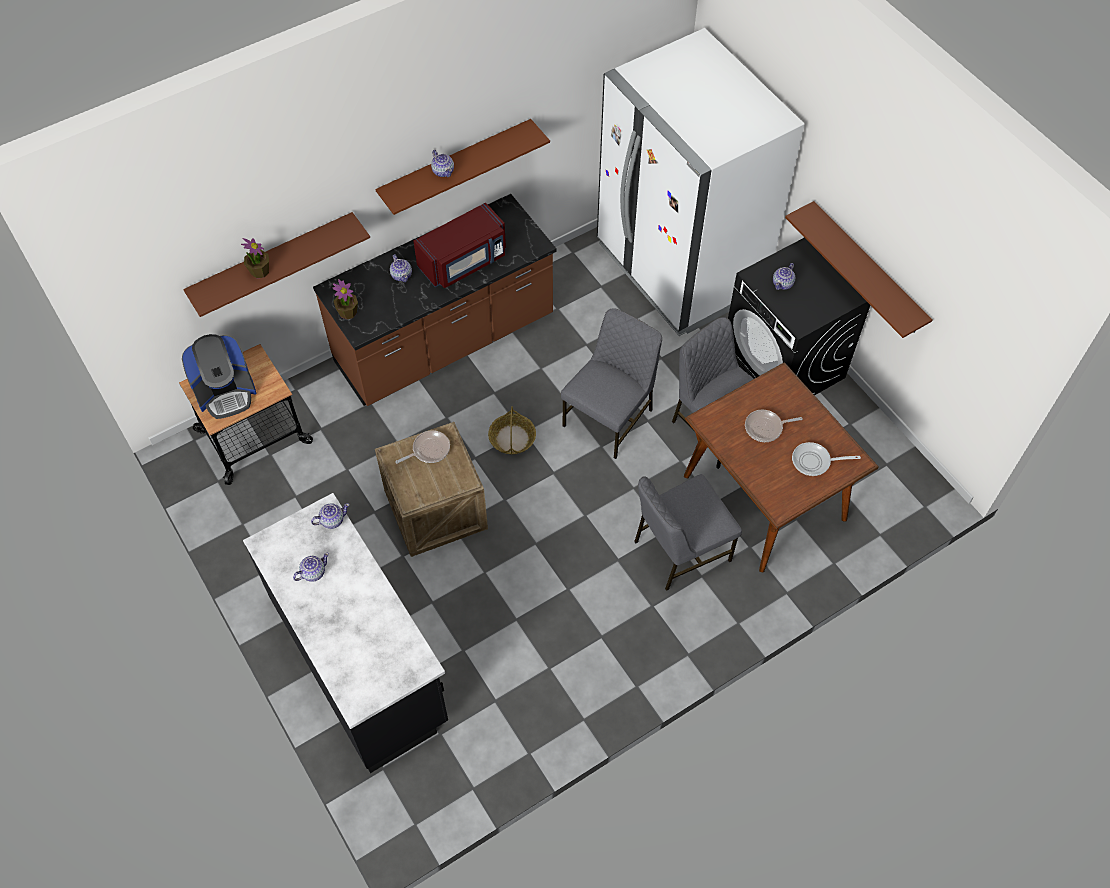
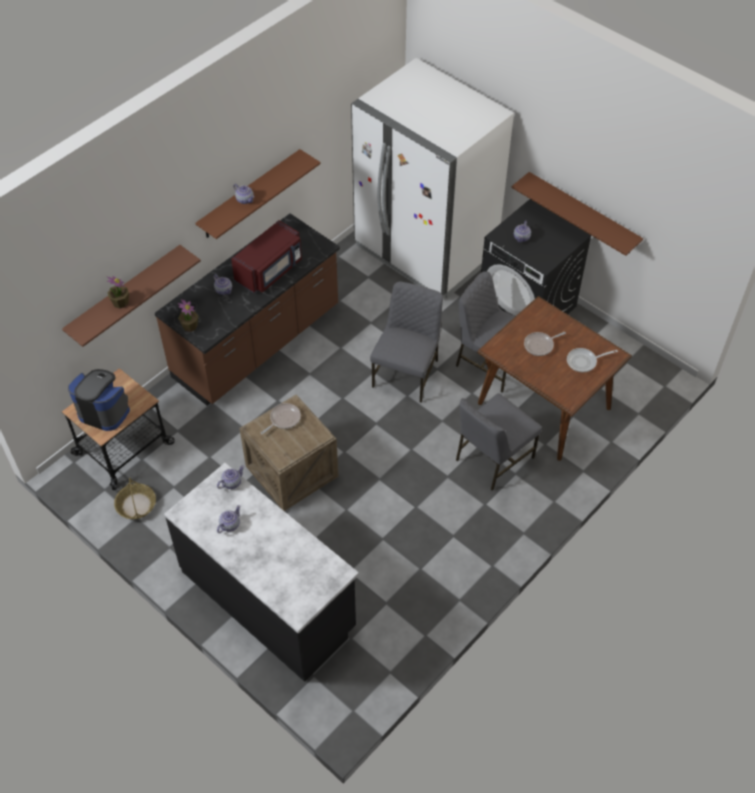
camera: 15 degrees left, 5 degrees down
(226, 393) = (104, 411): coffee machine -> coffee machine turned 120 degrees counterclockwise
(512, 438) = (335, 405): basket -> basket (136, 505)

